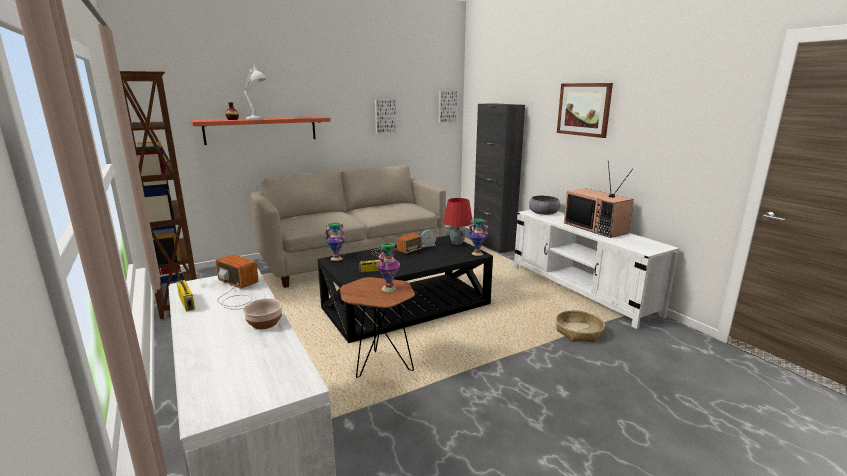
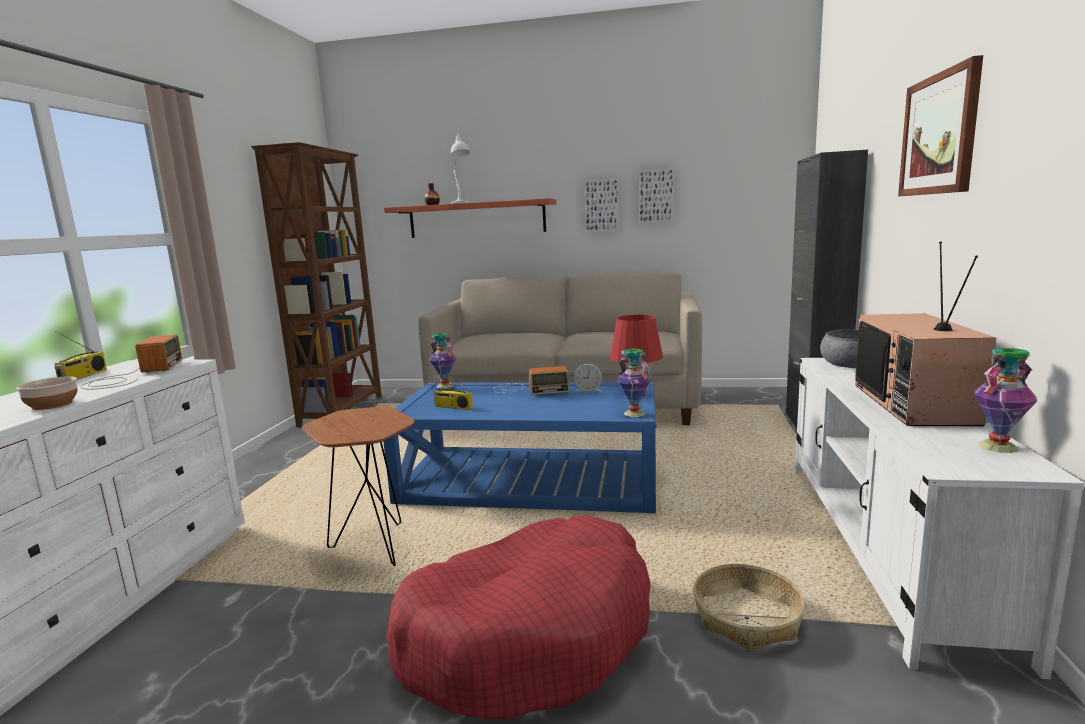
camera: 40 degrees right, 5 degrees down
(388, 288) = (375, 424): vase -> vase (997, 446)
(406, 306) = (531, 480): black coffee table -> blue coffee table
(447, 107) = (777, 177): picture -> picture (602, 206)
(520, 370) = (529, 634): none -> red dog bed

